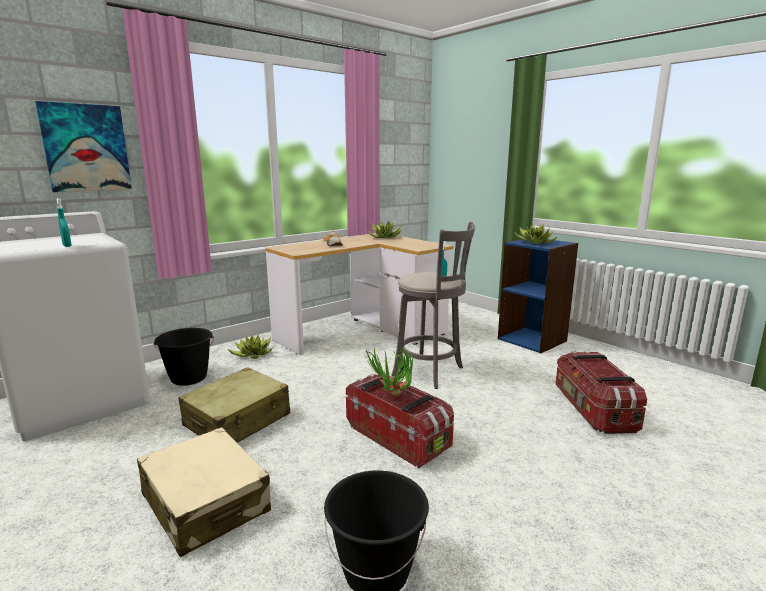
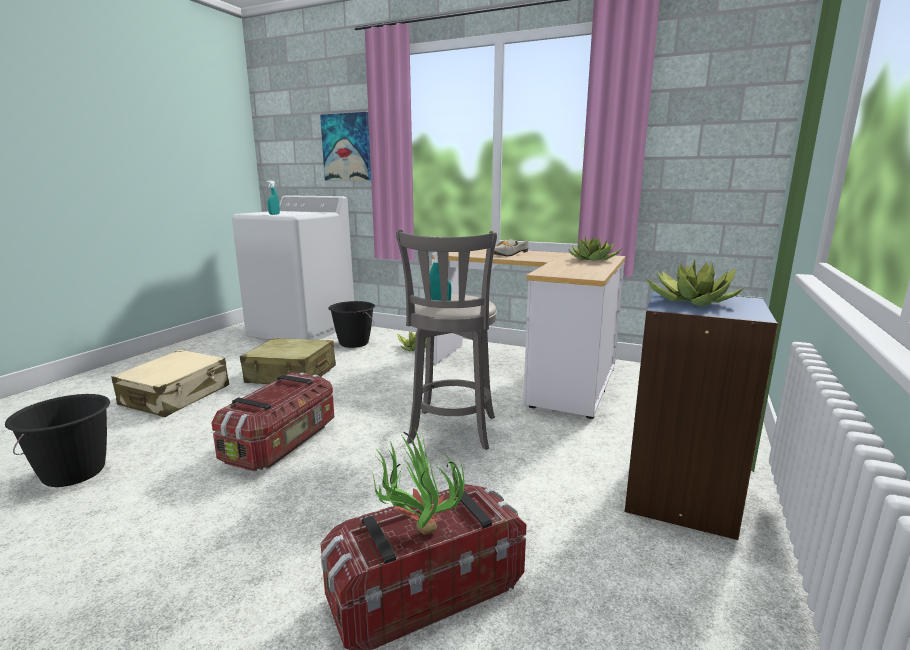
camera: 65 degrees right, 0 degrees up
(392, 399) = (266, 394): potted plant -> potted plant (416, 531)

